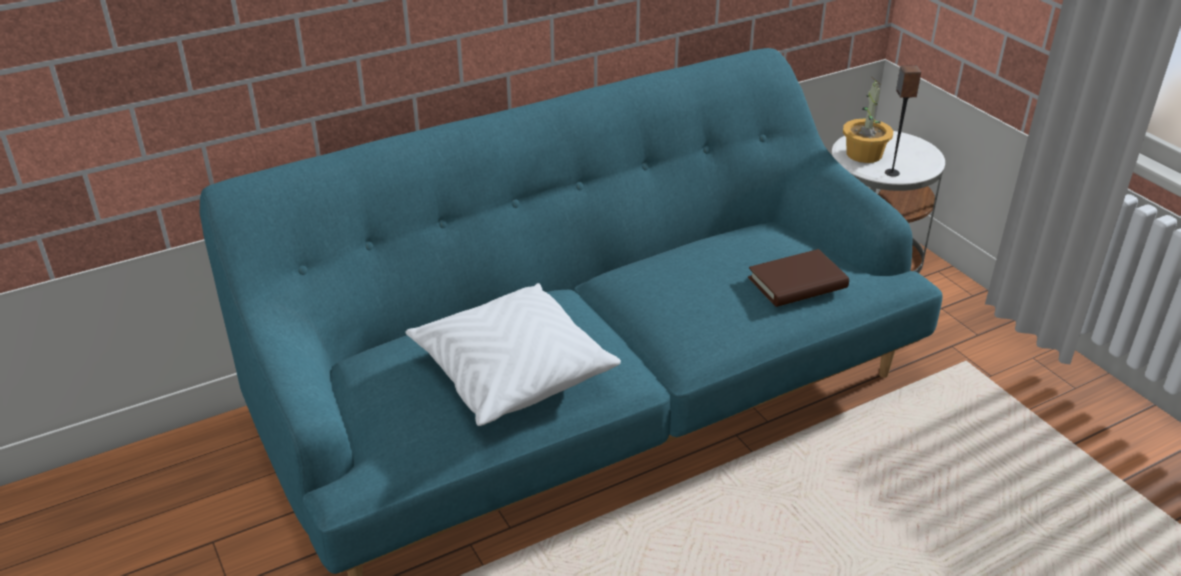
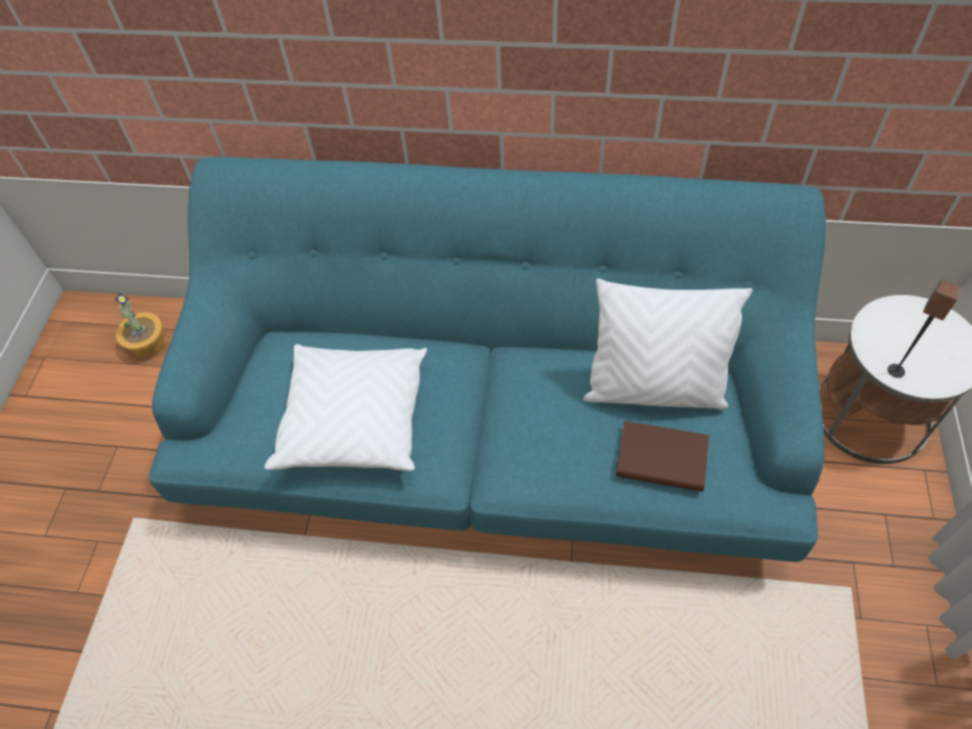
camera: 40 degrees right, 20 degrees up
(744, 247) = (654, 389): none -> white pillow
(863, 154) = (888, 331): potted plant -> potted plant (148, 344)

